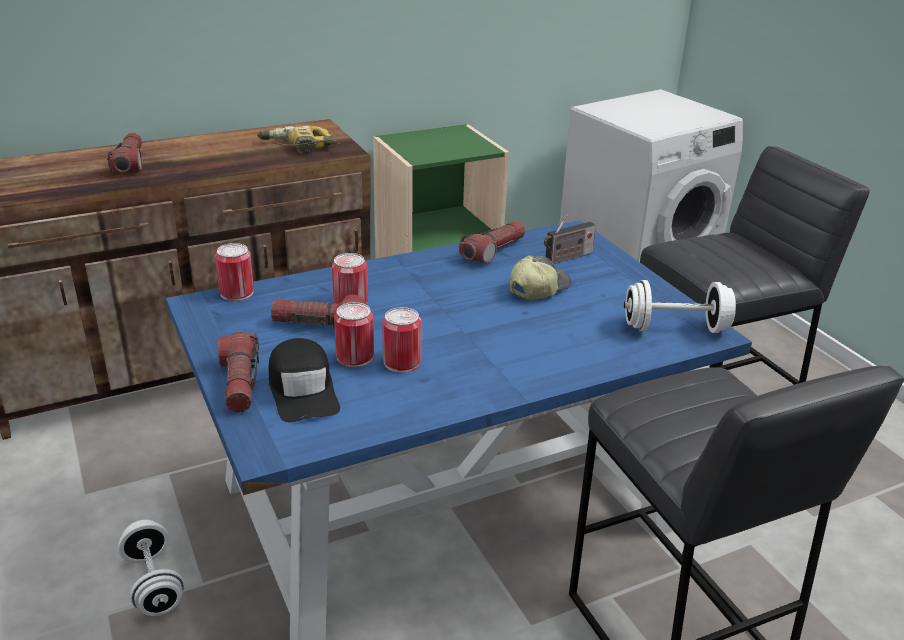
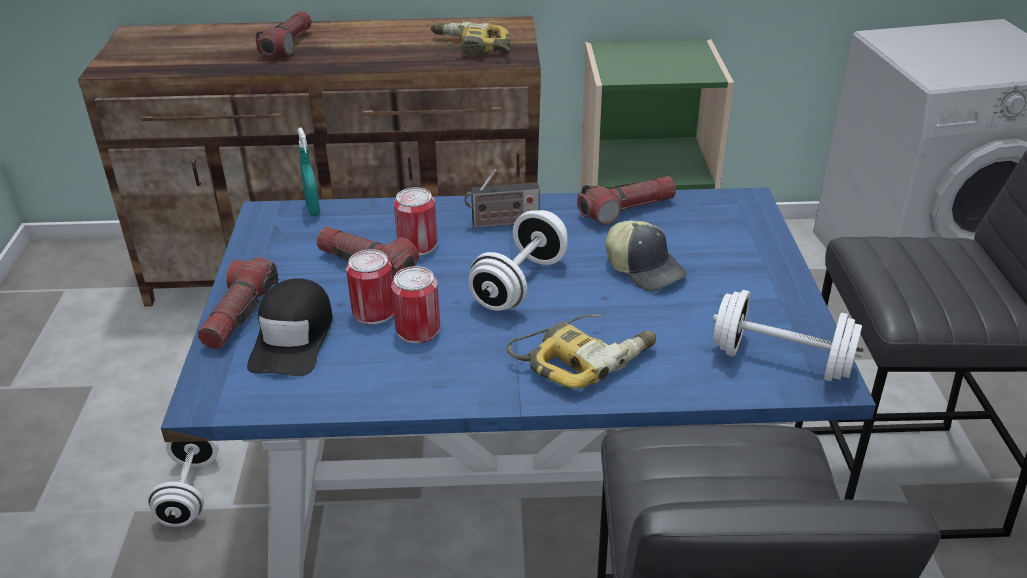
camera: 25 degrees right, 5 degrees up
(236, 293) = (313, 209): can -> turquoise spray bottle
(454, 315) = (519, 283): none -> white dumbbell
(538, 288) = (644, 269): cap -> cap turned 75 degrees clockwise
(542, 354) = (584, 357): none -> power drill
(567, 258) = (711, 236): radio -> radio (502, 223)

